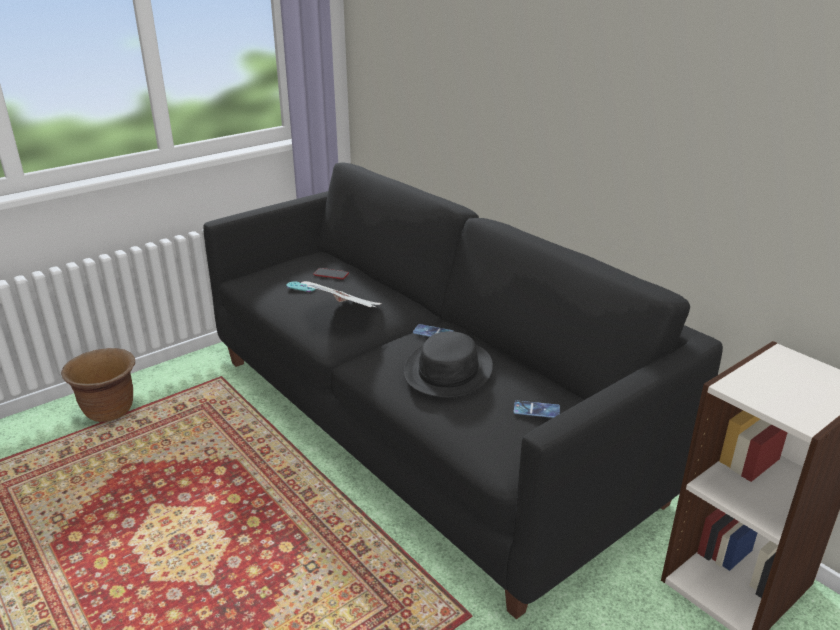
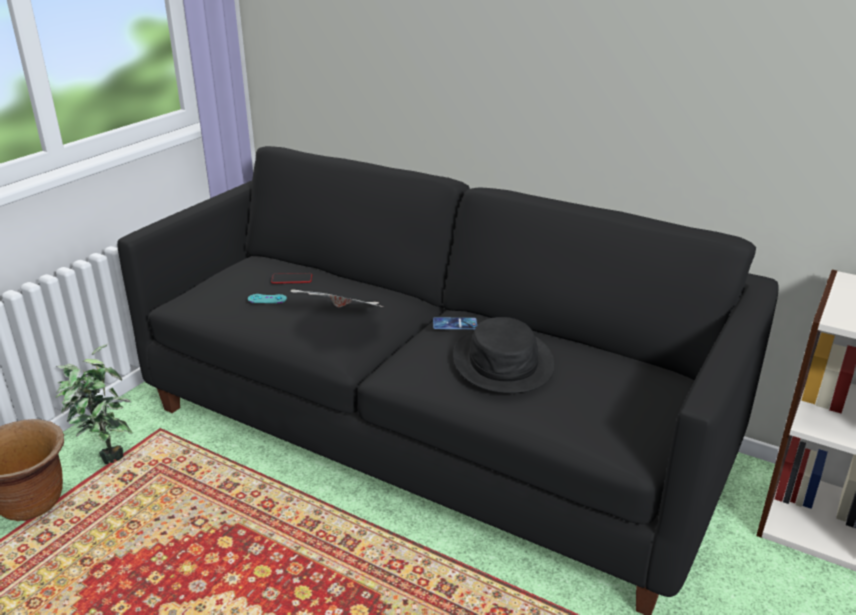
camera: 20 degrees left, 0 degrees up
(175, 387) = (106, 454): none -> potted plant
(536, 410) = (623, 385): phone -> none

